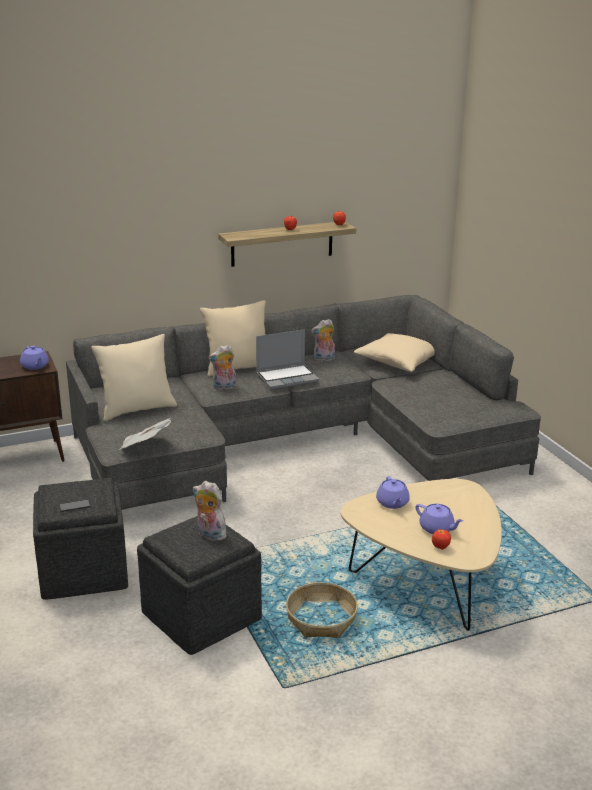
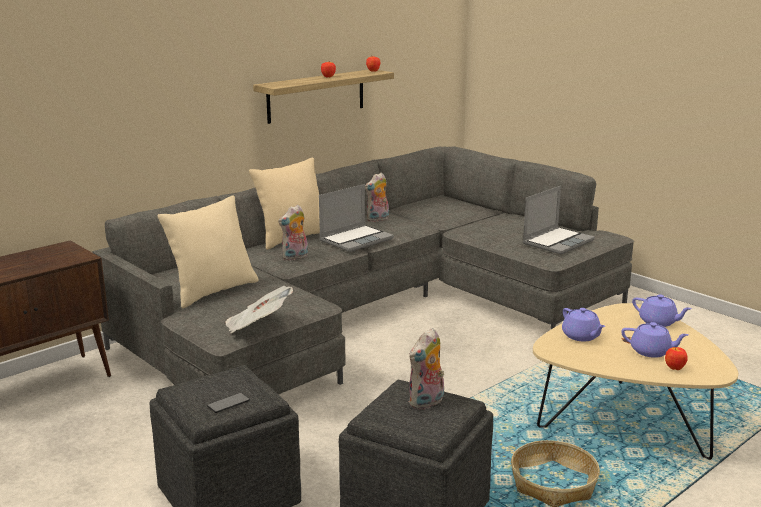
camera: 20 degrees left, 5 degrees down
(35, 366) = (68, 257): purple teapot -> purple teapot (658, 322)
(209, 535) = (427, 403): plush toy -> plush toy turned 60 degrees counterclockwise
(398, 362) = (455, 212): beige pillow -> none
(460, 408) = (558, 242): none -> laptop

